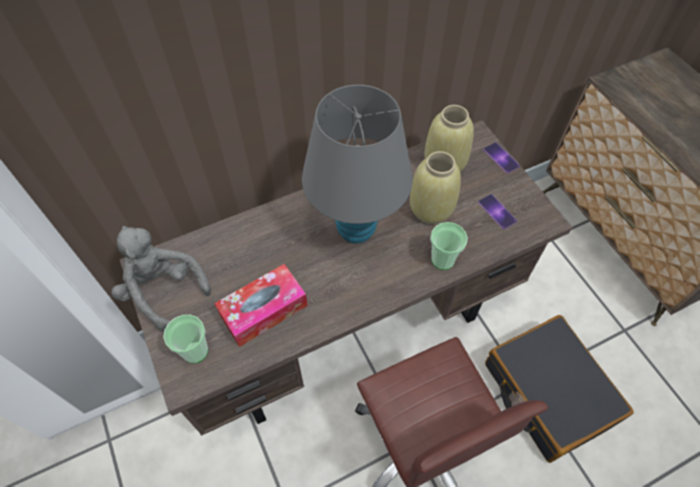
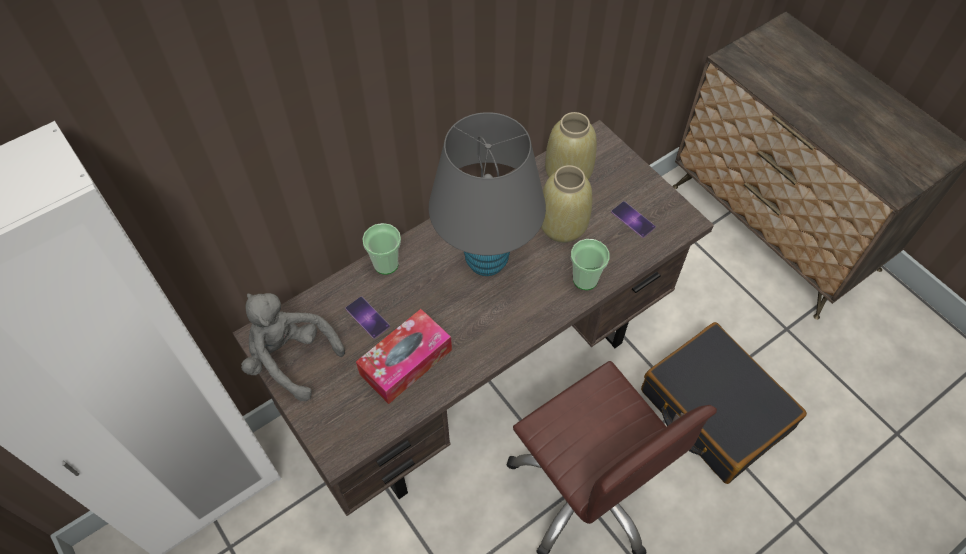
camera: 10 degrees left, 0 degrees up
(195, 351) = (342, 416): cup -> cup (386, 264)
(501, 158) = (627, 160): phone -> phone (367, 317)

